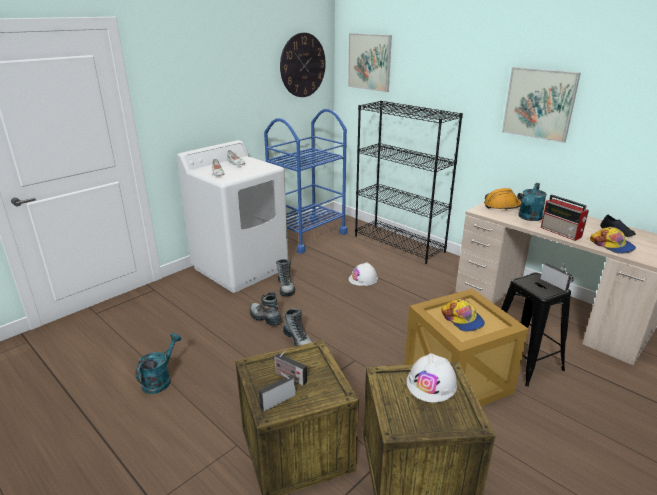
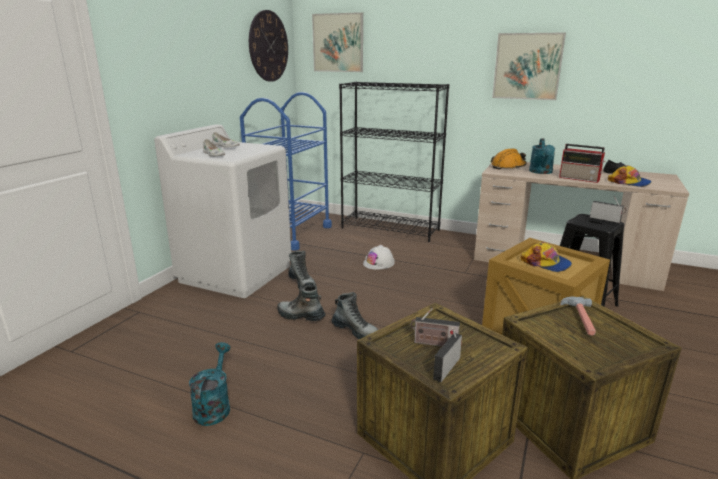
camera: 20 degrees left, 5 degrees down
(431, 383) = (580, 318): white hard hat -> hammer

